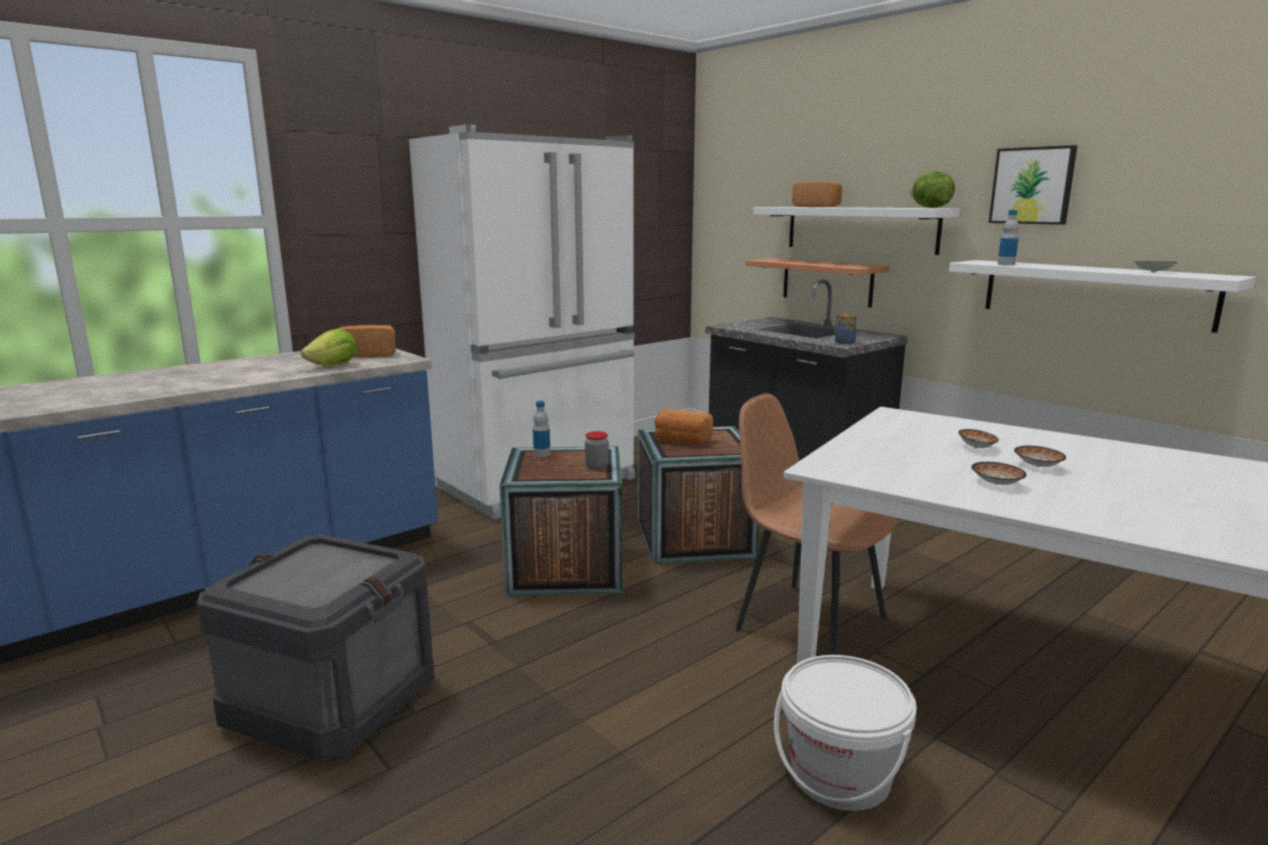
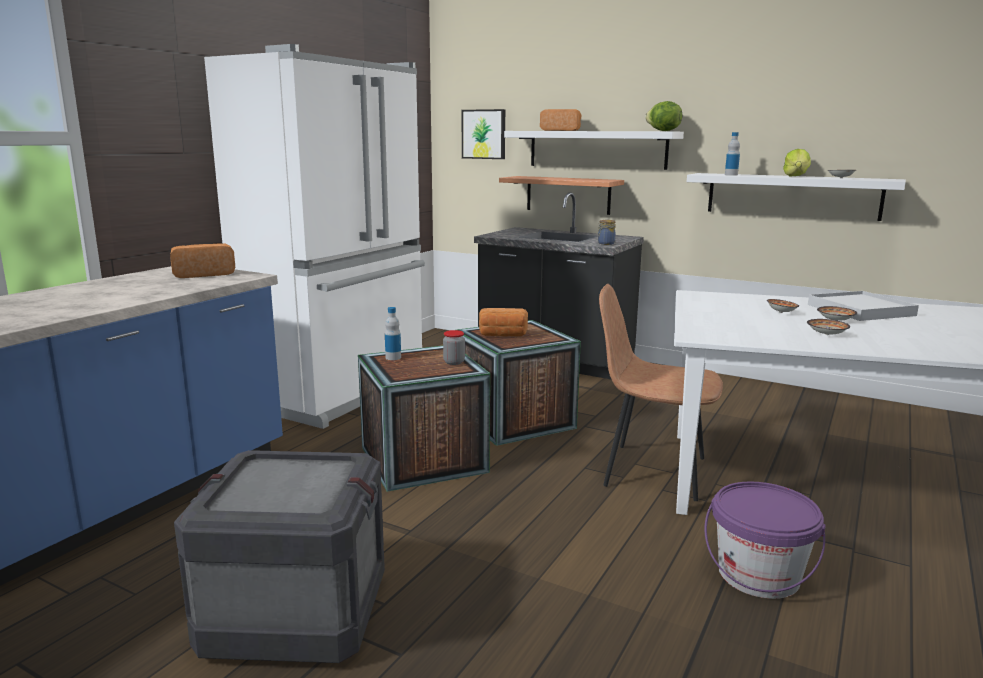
camera: 20 degrees left, 0 degrees up
(334, 365) = (185, 286): lettuce -> lettuce (796, 176)
(840, 775) = (758, 575): white bucket -> purple bucket
(1032, 186) = (742, 113): picture -> picture (484, 134)
(1098, 455) = (860, 310): none -> white tray

